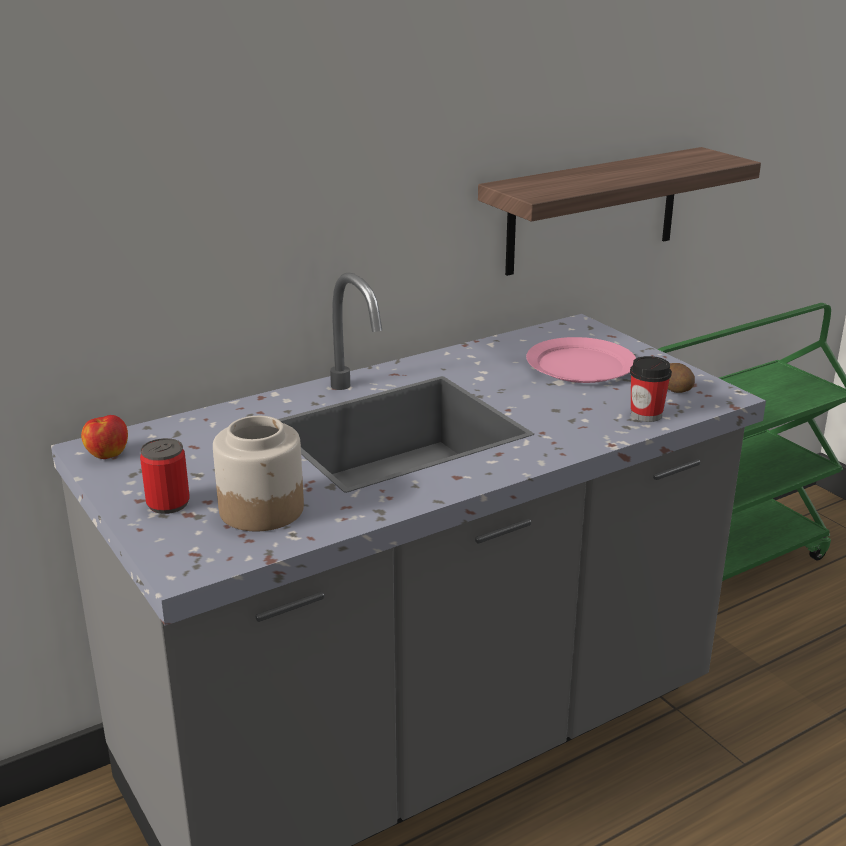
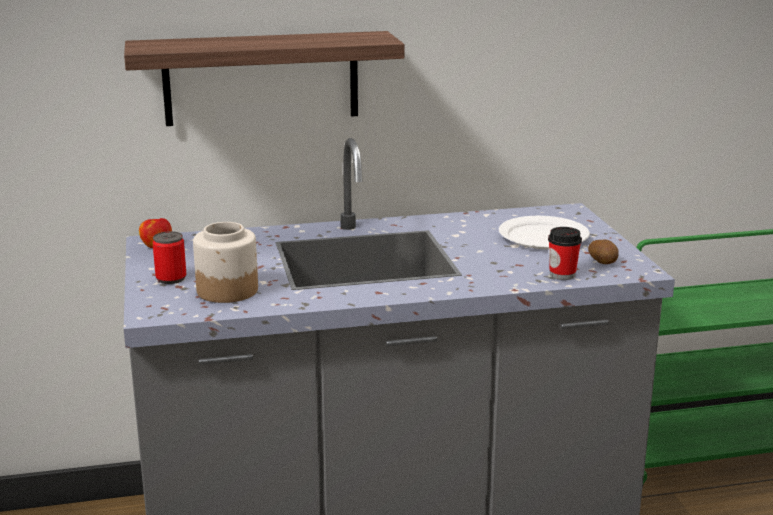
camera: 20 degrees right, 5 degrees down
(581, 365) = (544, 237): pink plate -> white plate
(593, 211) = (596, 118): shelf -> shelf (261, 78)

